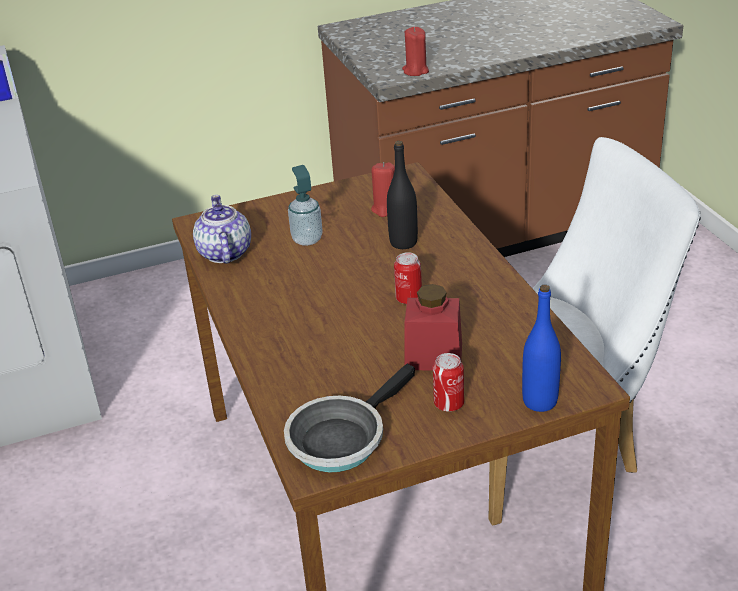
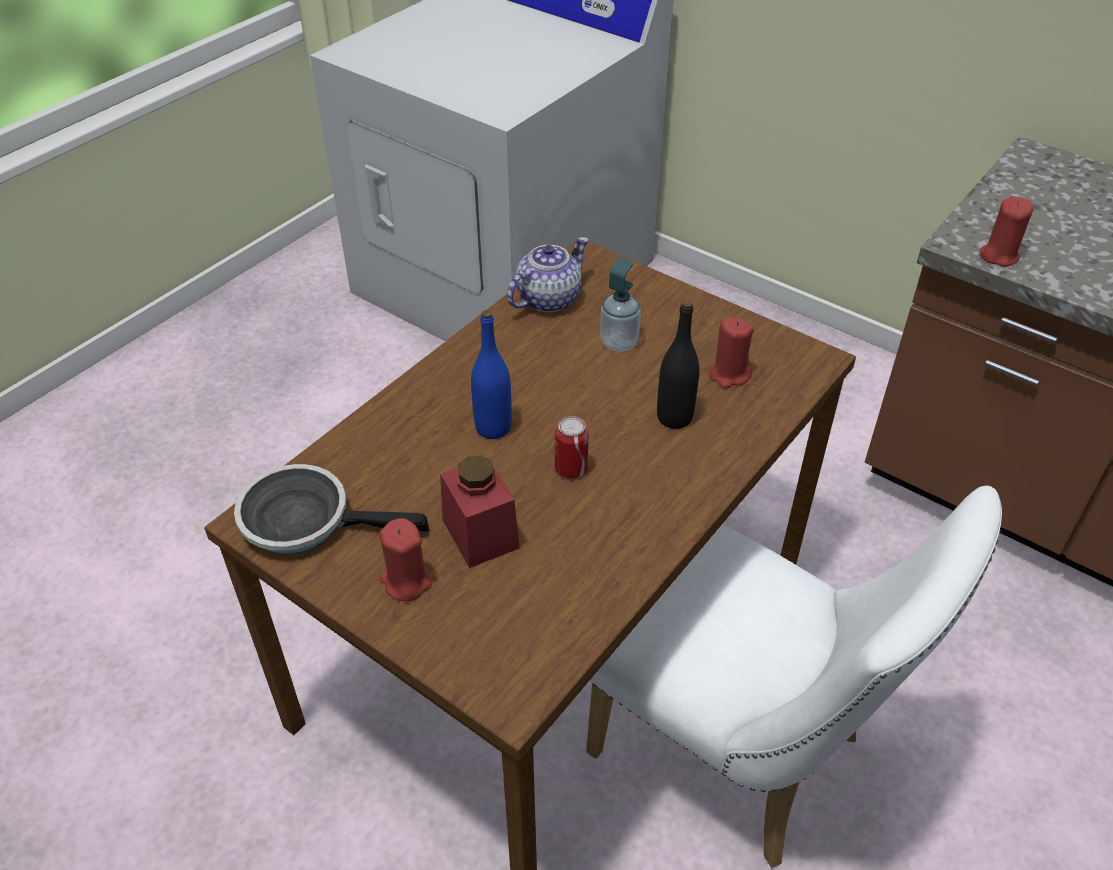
camera: 55 degrees right, 10 degrees up
(449, 404) = (406, 582): can -> red candle
(540, 401) = (455, 662): blue bottle -> blue bottle (493, 428)

